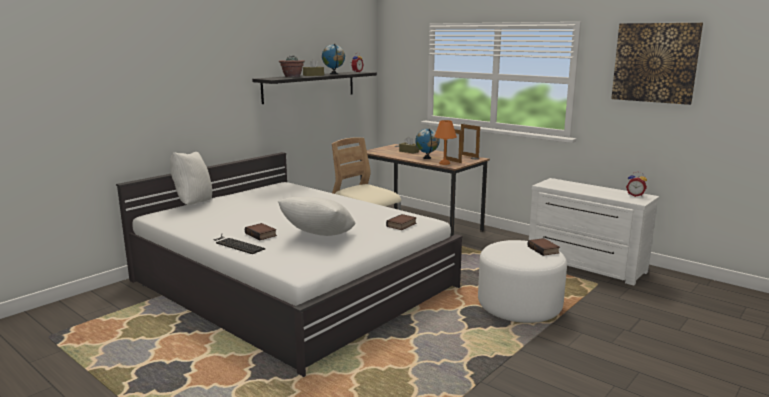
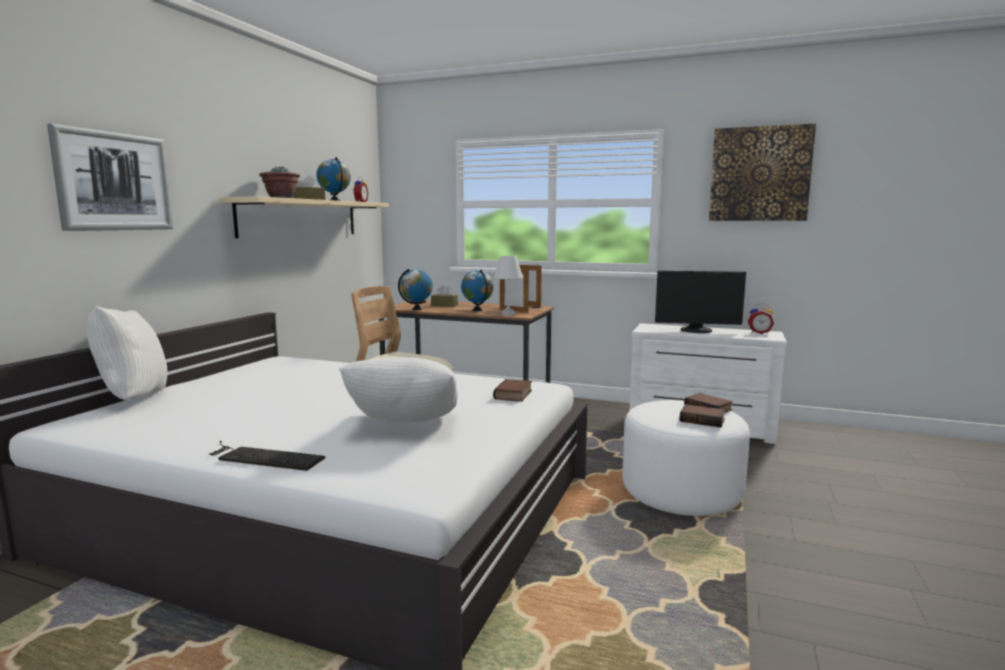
camera: 20 degrees left, 5 degrees down
(189, 77) = (114, 182): none -> picture
(261, 234) = (299, 434): book -> book (703, 420)
(309, 86) = (300, 218): black shelf -> beige shelf
(385, 154) = (417, 309): none -> globe
(445, 163) = (509, 314): orange table lamp -> white table lamp
(585, 189) = (696, 330): none -> monitor

